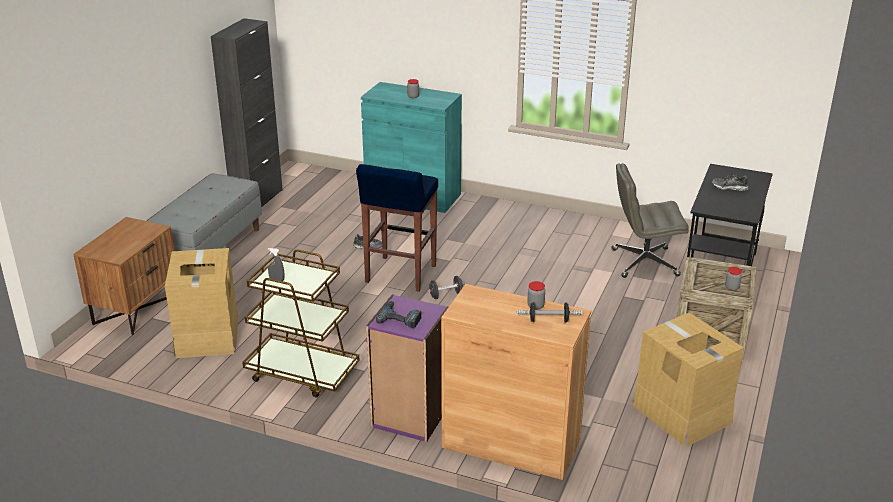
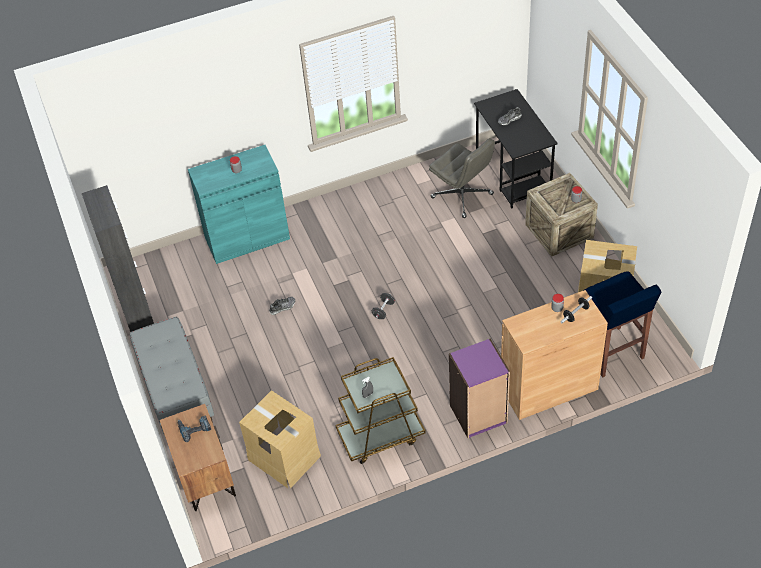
camera: 40 degrees left, 20 degrees up
(400, 274) = (333, 315): blue stool -> blue stool (611, 352)
(400, 318) = (477, 367): power drill -> power drill (194, 428)
(643, 263) = (462, 196): grey office chair -> grey office chair turned 90 degrees counterclockwise

